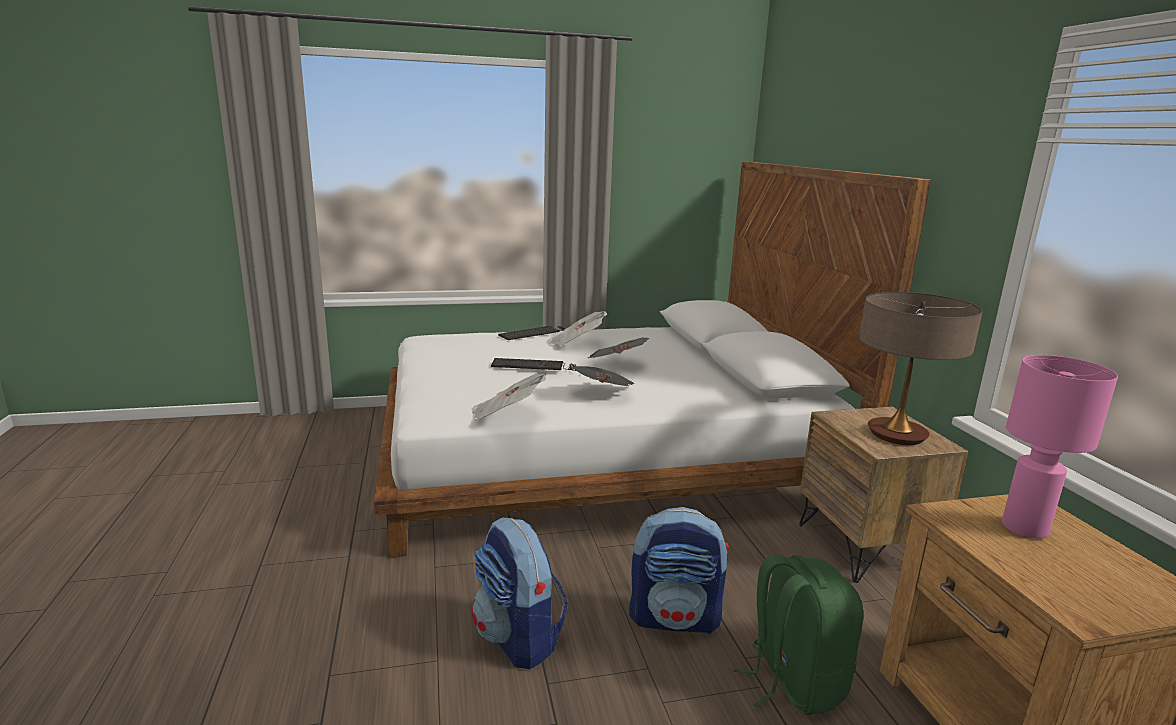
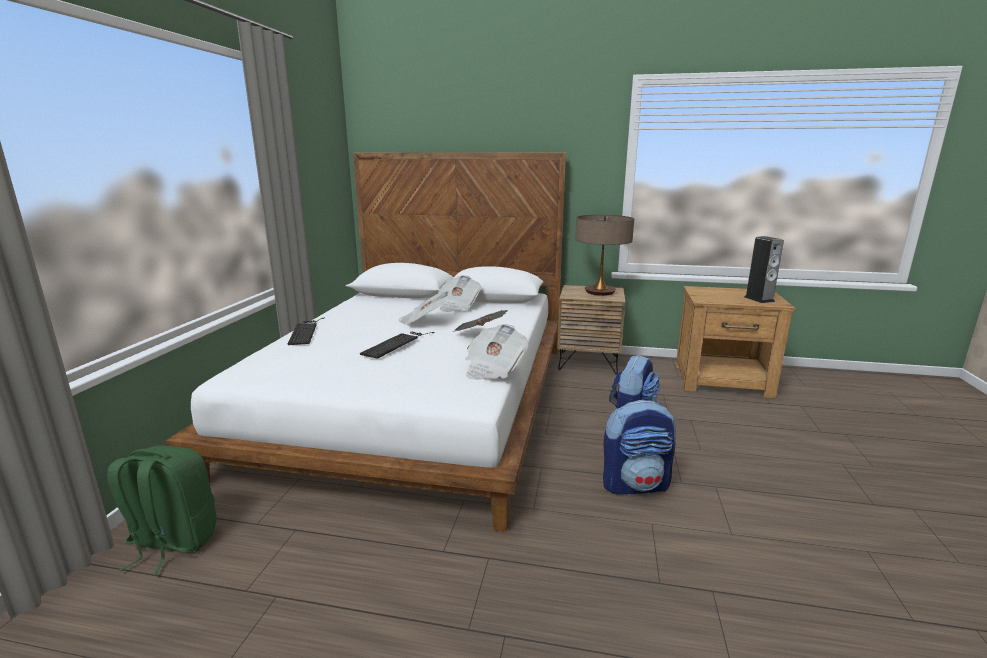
camera: 65 degrees left, 0 degrees up
(576, 343) = (358, 324): newspaper -> newspaper (457, 306)
(792, 681) = (688, 411): green backpack -> green backpack (172, 543)
(1024, 529) = (716, 294): pink table lamp -> none
(1078, 585) = (759, 299): none -> speaker

